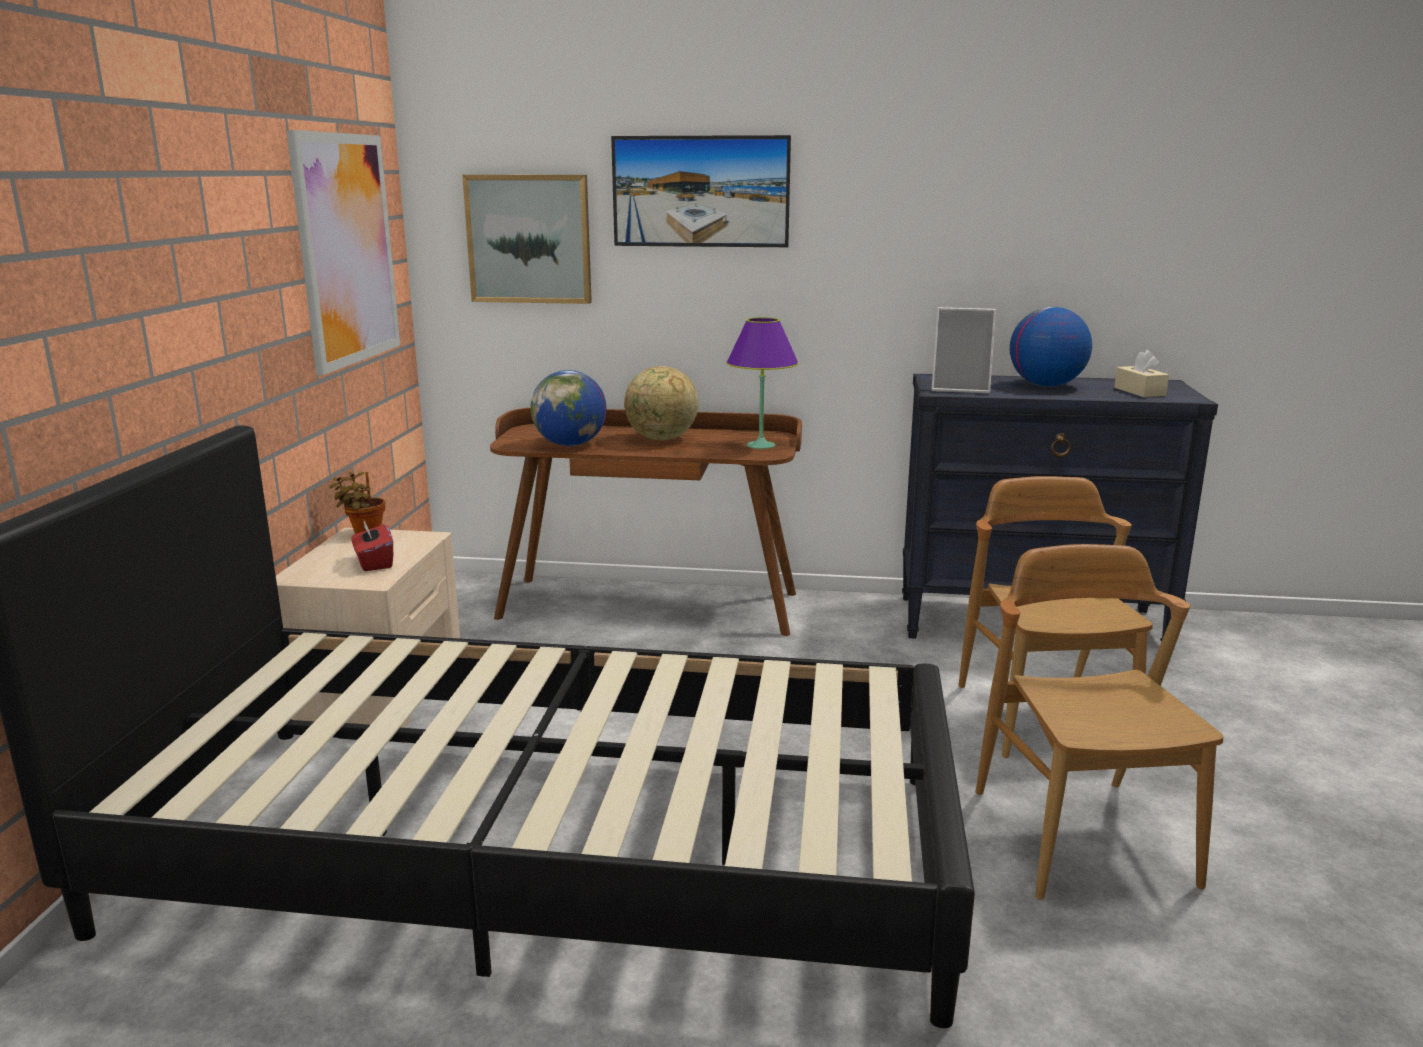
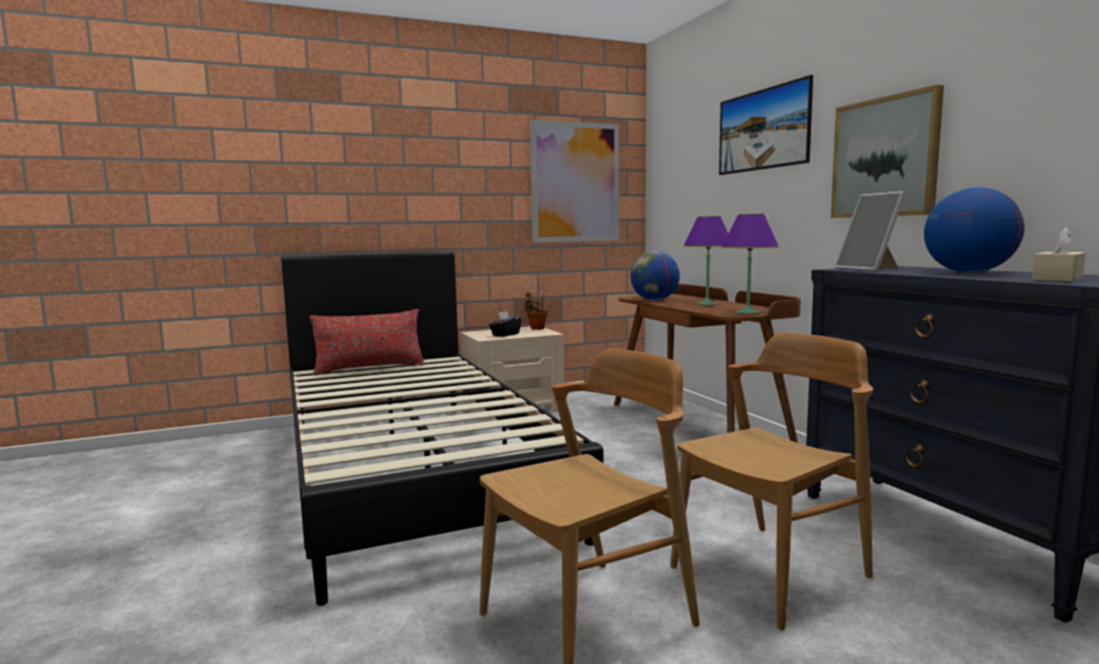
camera: 60 degrees right, 10 degrees down
(248, 725) = (370, 369): none -> red pillow
(374, 563) = (505, 334): red tissue box -> black tissue box
(529, 239) = (686, 176): picture -> picture (885, 157)
(661, 439) = (707, 304): globe -> purple table lamp

